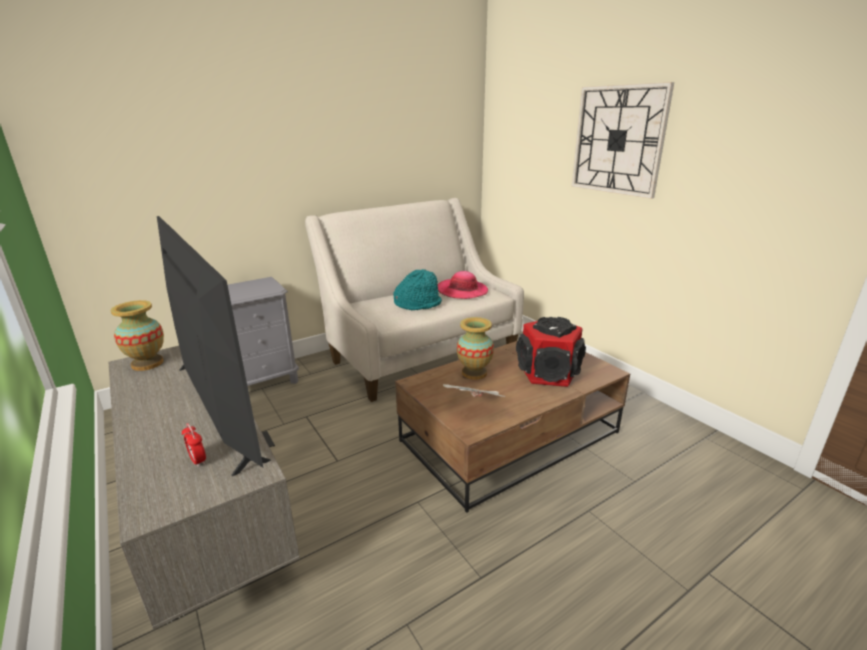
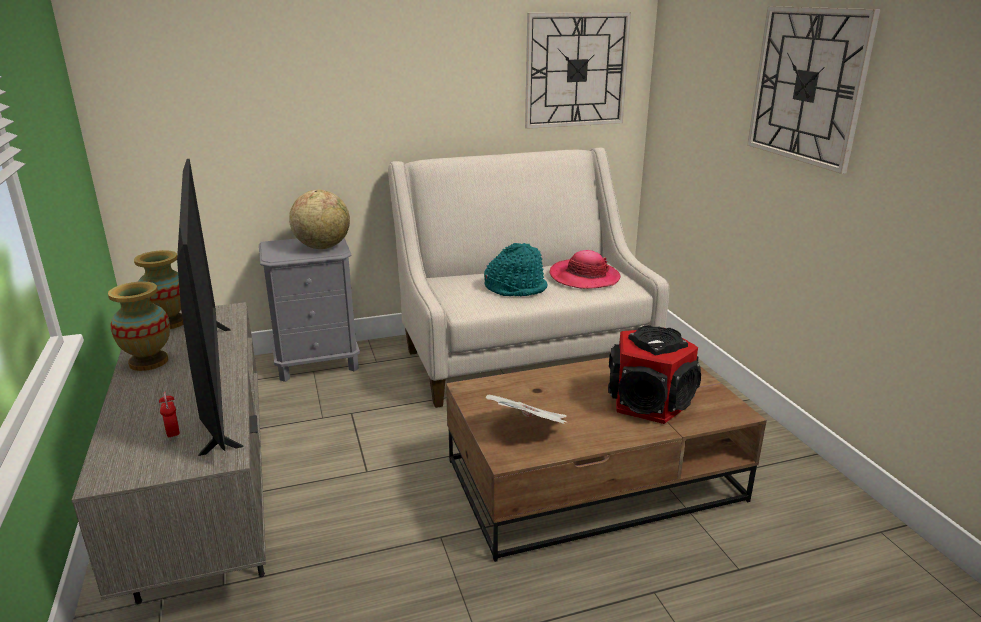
camera: 15 degrees right, 0 degrees up
(261, 287) = (322, 247): none -> globe
(435, 141) = (576, 70): none -> wall clock
(474, 373) = (550, 388): vase -> vase (149, 362)

